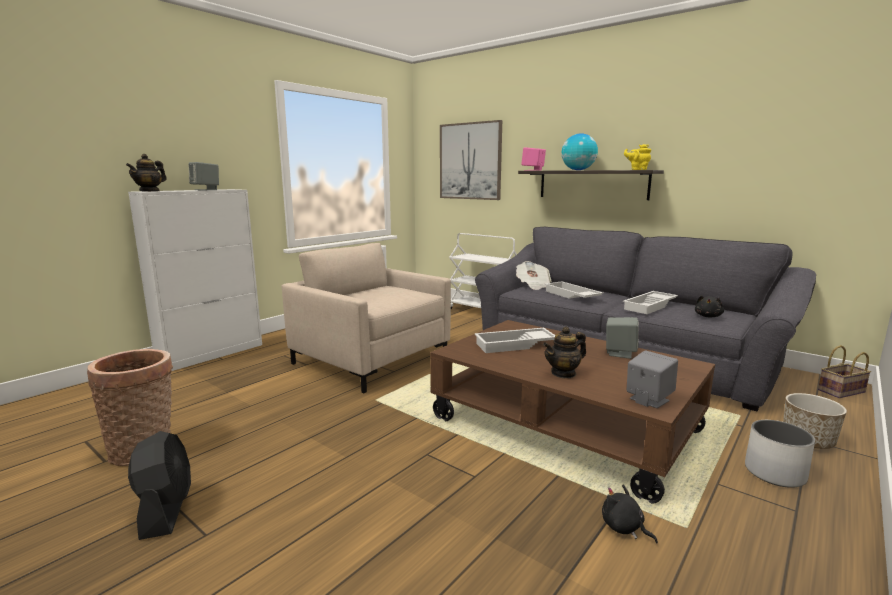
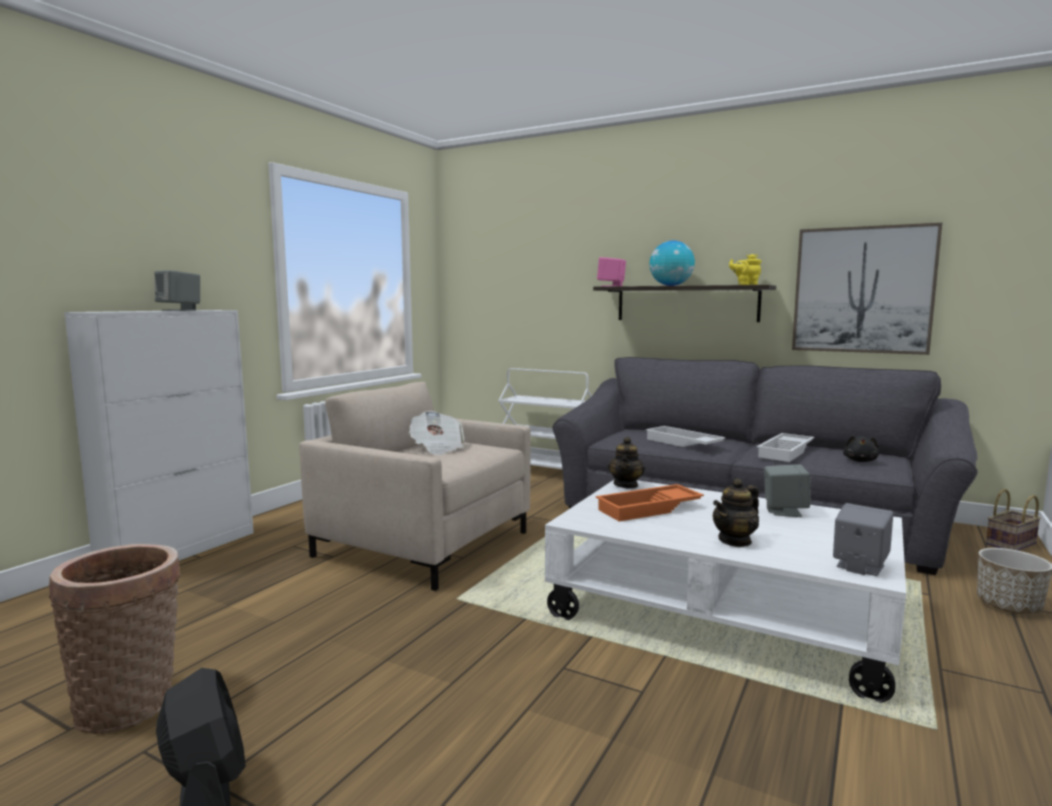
camera: 10 degrees left, 5 degrees down
(150, 191) = (100, 311): teapot -> teapot (626, 485)
(470, 161) = (520, 275): picture -> picture (862, 290)
(515, 345) = (649, 509): white tray -> orange tray
(533, 285) = (626, 432): newspaper -> newspaper (437, 448)
(564, 425) = (722, 611): brown coffee table -> white coffee table
(624, 528) = (864, 739): black plush toy -> none
(775, 473) = (996, 649): white planter -> none

